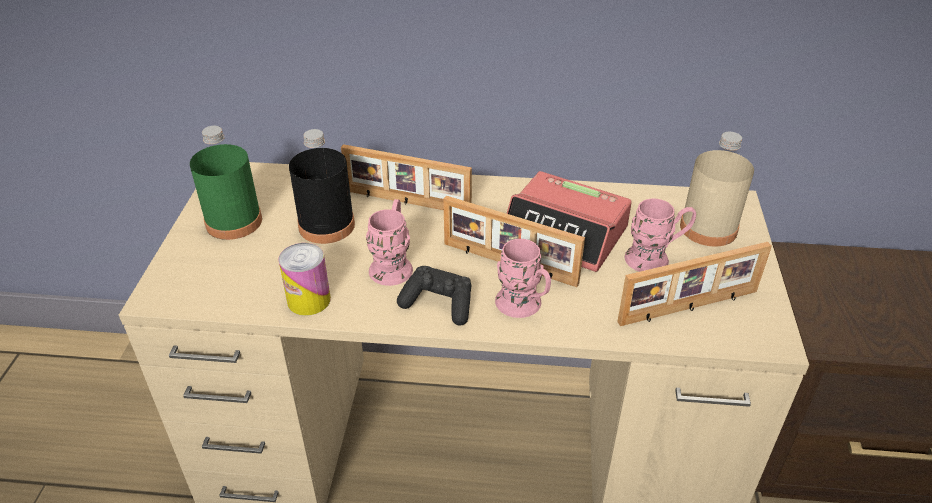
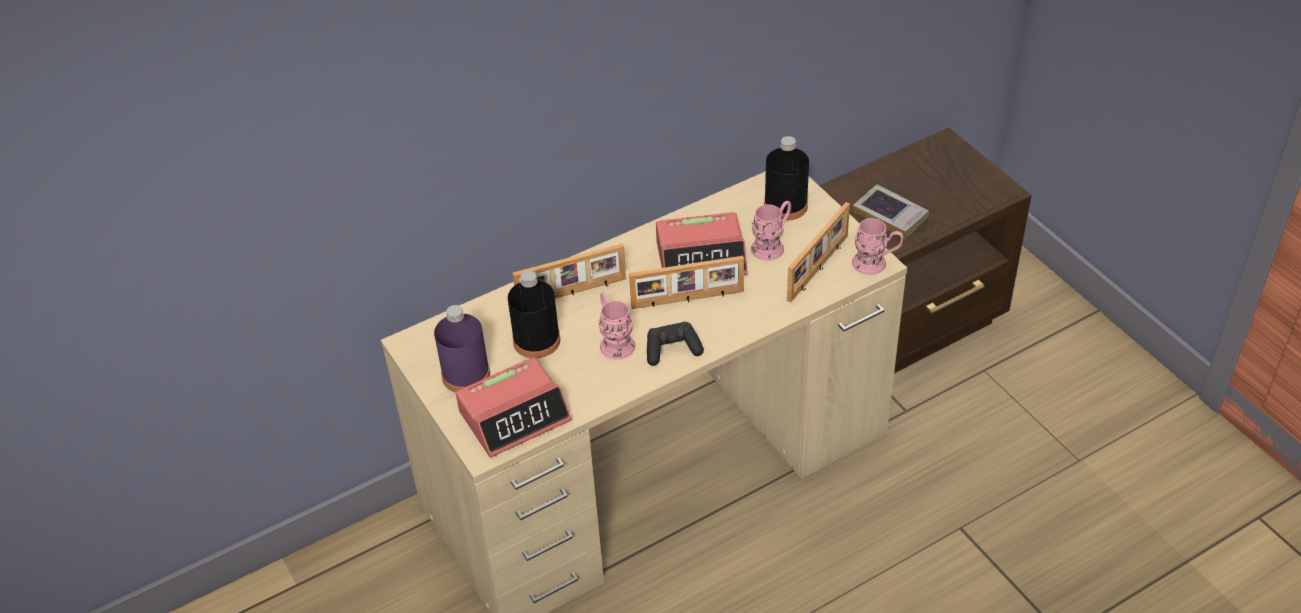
camera: 35 degrees left, 5 degrees up
(224, 280) = (515, 416): none -> alarm clock
(234, 222) = (466, 375): green bottle -> purple bottle
(309, 300) = (588, 395): can -> none
(524, 306) = (724, 322): pink mug -> pink mug (875, 264)
(708, 228) = (785, 206): beige bottle -> black bottle
(850, 309) = (890, 215): none -> book

